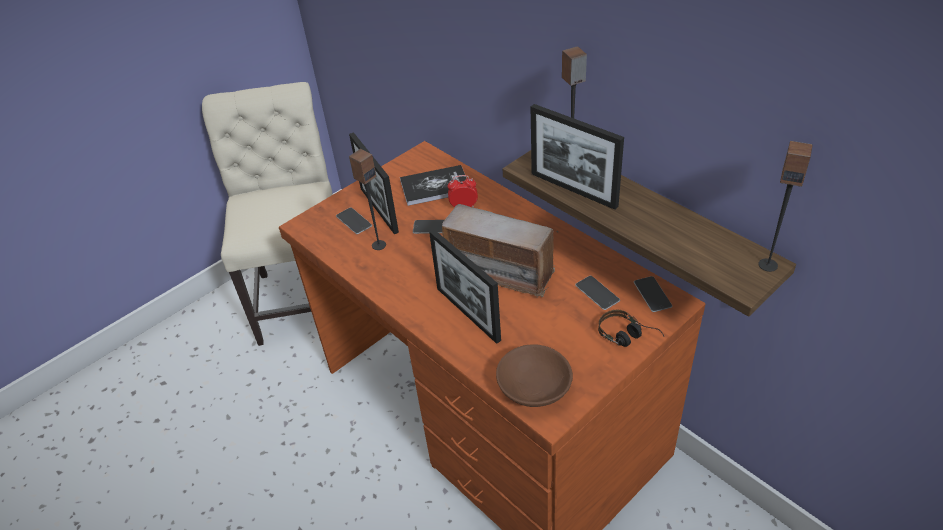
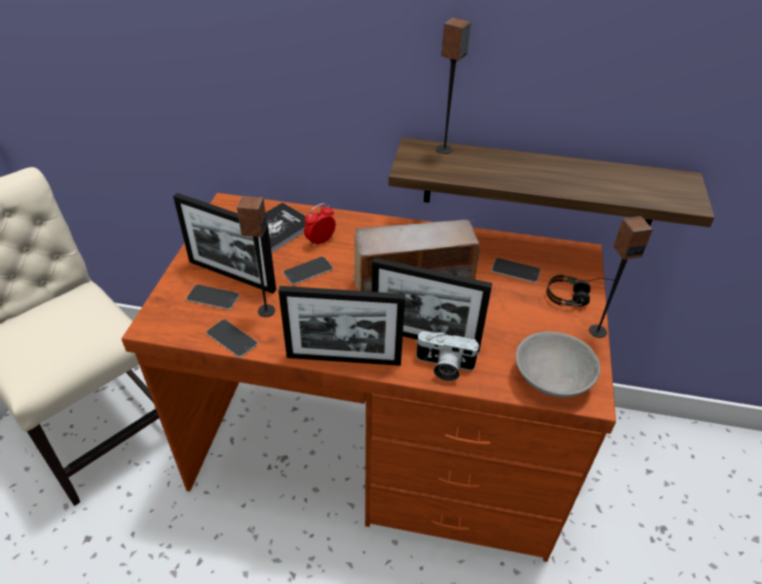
camera: 40 degrees left, 0 degrees up
(461, 340) = (444, 366): none -> camera
(534, 389) = (552, 379): brown bowl -> grey bowl
(573, 190) = (475, 173): picture frame -> picture frame (343, 359)
(652, 294) = (558, 253): phone -> phone (231, 338)
(768, 265) = (686, 180): speaker -> speaker (597, 331)

